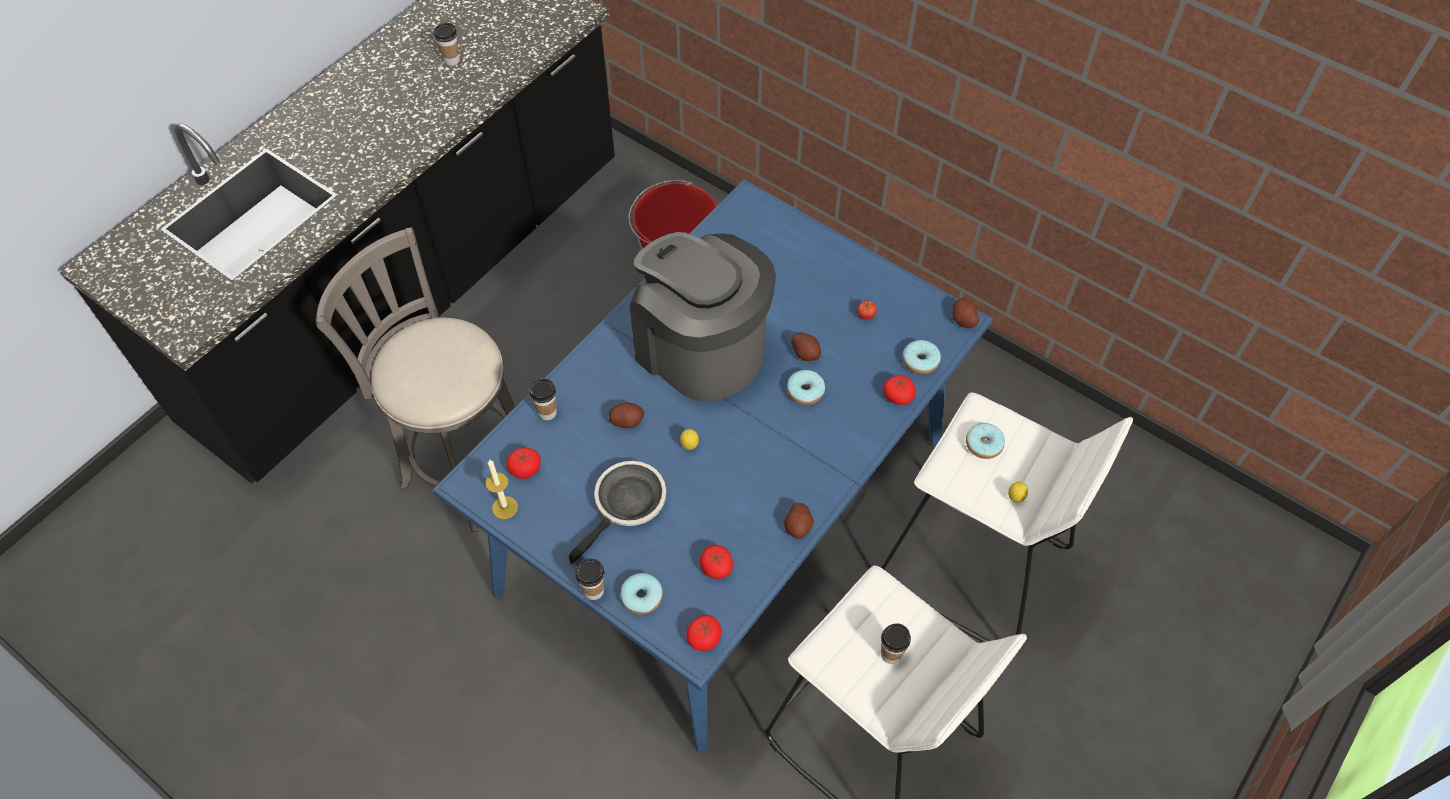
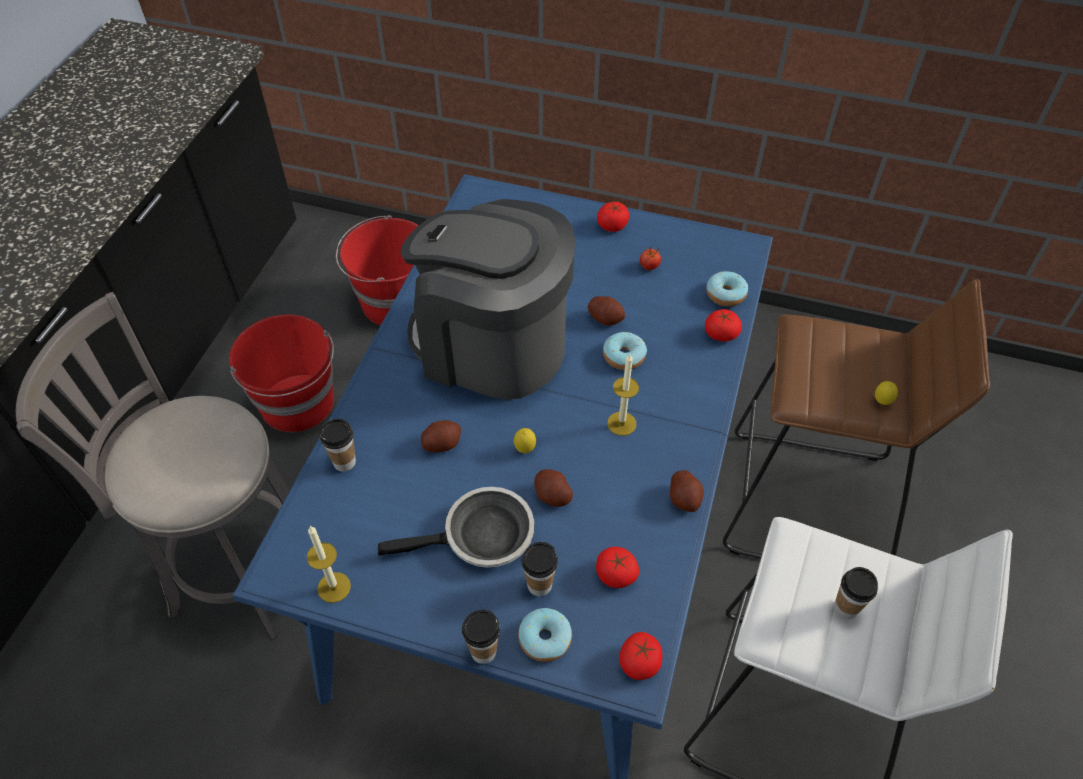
camera: 20 degrees left, 5 degrees down
(452, 60) = (102, 126): cup -> cup (539, 585)
(525, 469) = (342, 534): tomato -> tomato (612, 225)
(560, 334) = (298, 403): none -> red bucket
(627, 505) = (481, 537): frying pan -> frying pan turned 60 degrees clockwise
(776, 448) = (621, 423): none -> candle
(963, 320) = (746, 245): potato -> potato (552, 495)
(974, 568) = (808, 505): white stool -> brown stool
(983, 444) = (823, 359): donut -> none

